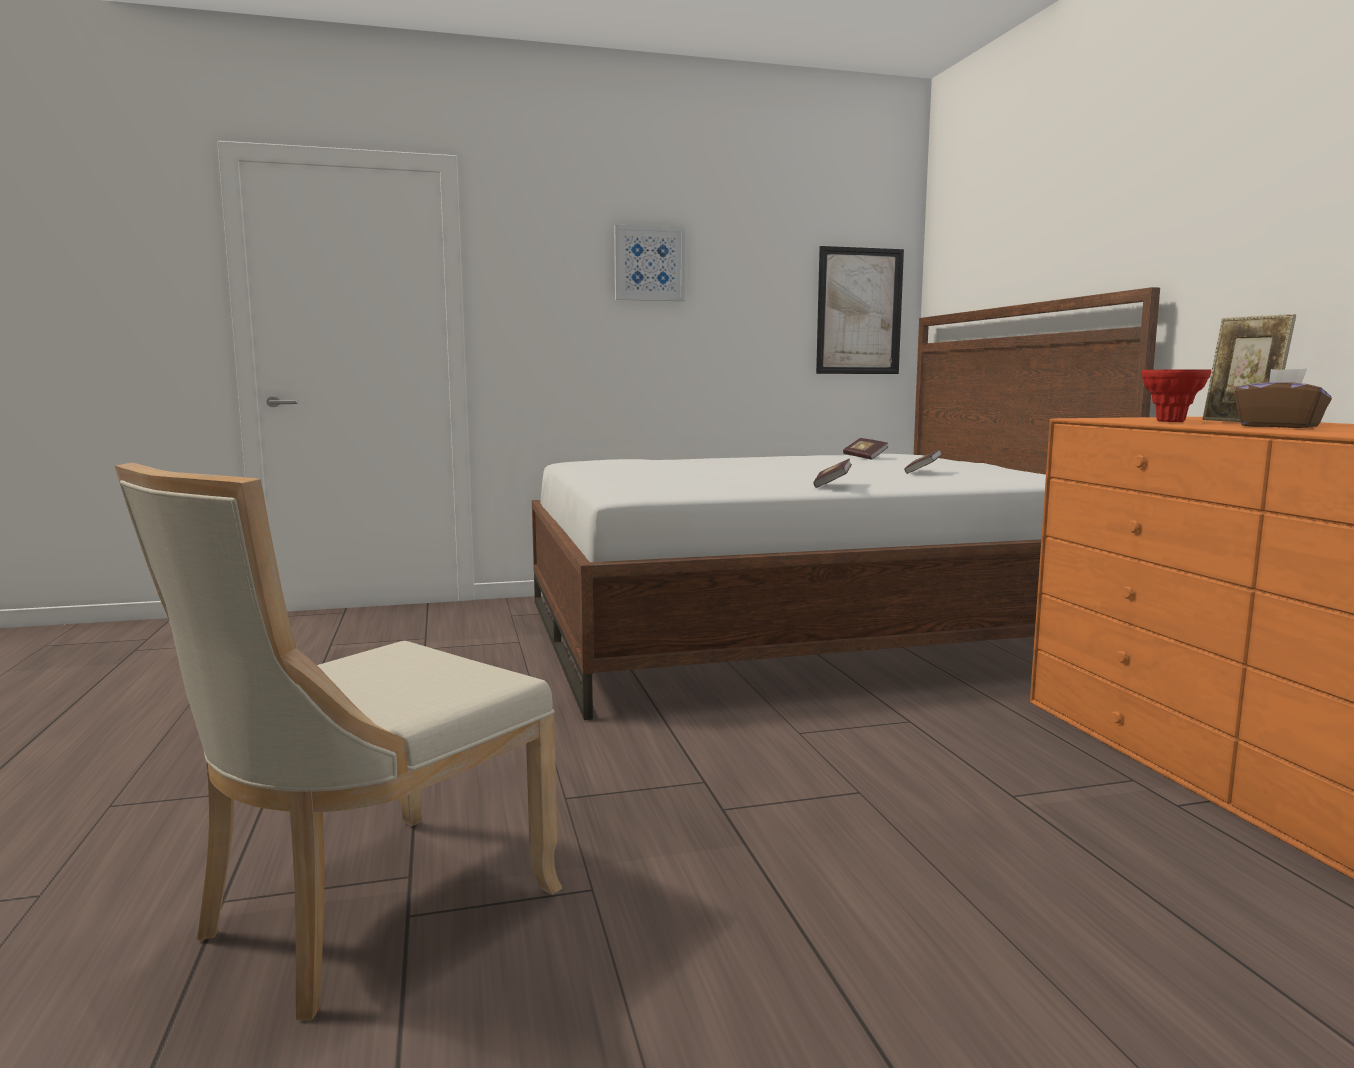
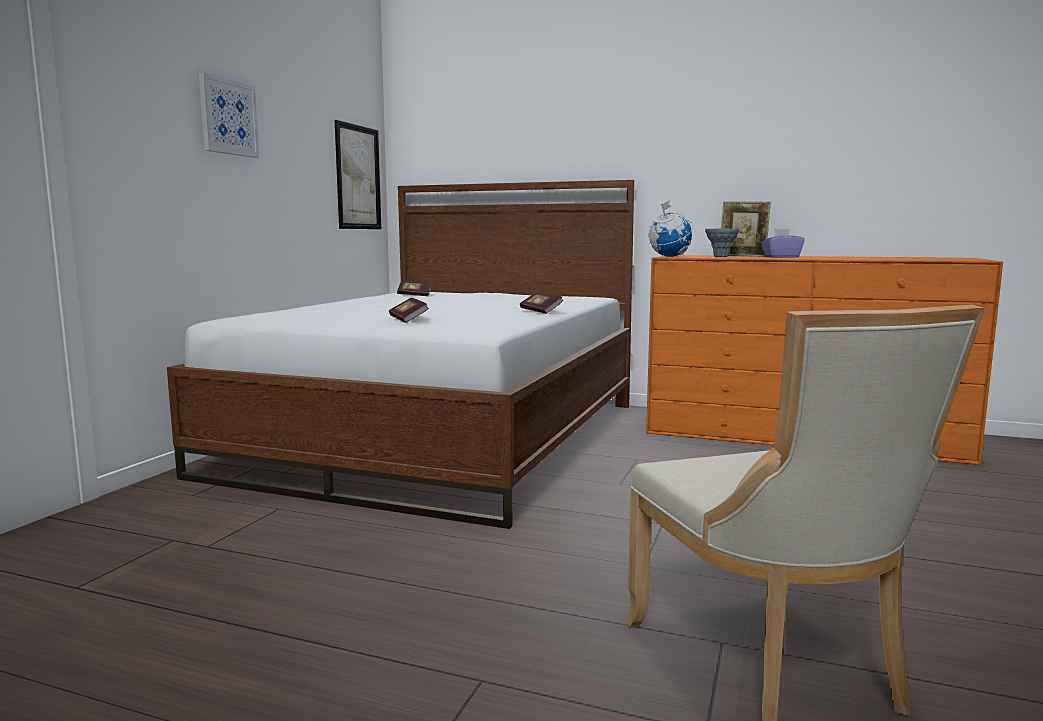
camera: 55 degrees left, 0 degrees up
(922, 472) = (516, 300): book -> book (408, 320)
(1087, 418) = (668, 256): none -> globe
(1171, 421) = (720, 257): red vase -> grey vase
(1279, 426) = (781, 257): brown tissue box -> purple tissue box

